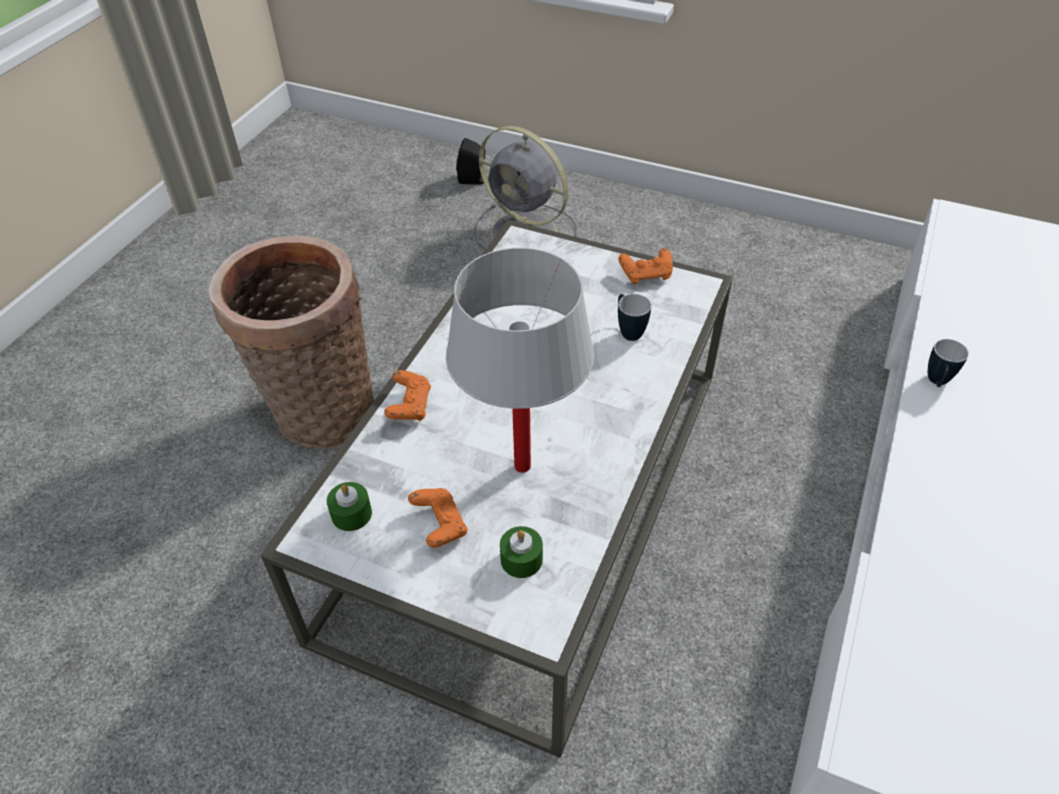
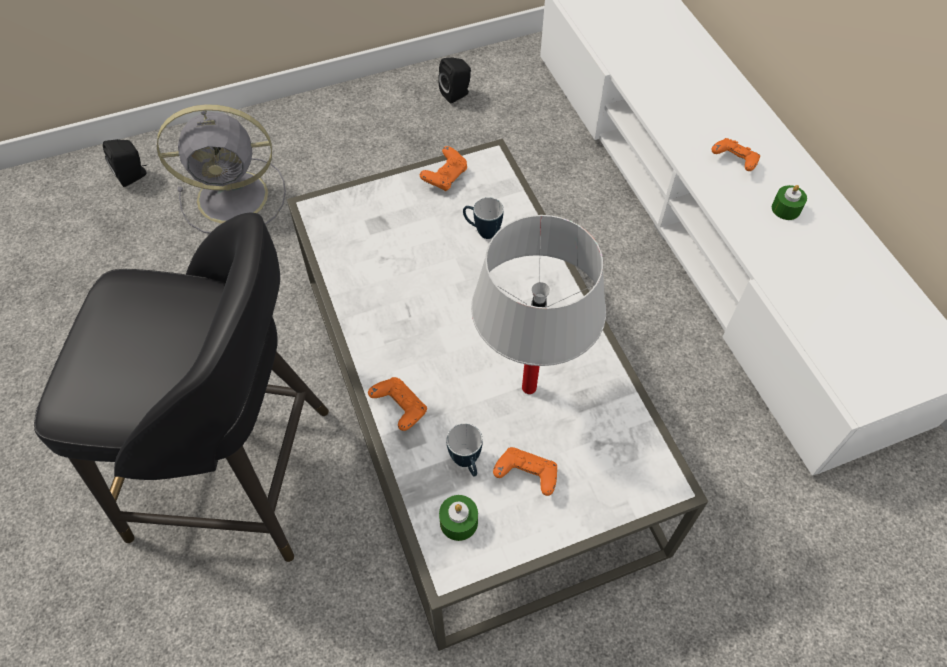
camera: 45 degrees left, 10 degrees up
(319, 413) = (238, 474): basket -> black stool
(521, 559) = (602, 452): green candle -> green candle (786, 209)
(789, 260) = (457, 94): none -> black speaker
(936, 383) = (679, 134): mug -> mug (467, 464)
(973, 442) = (734, 161): none -> orange game controller

